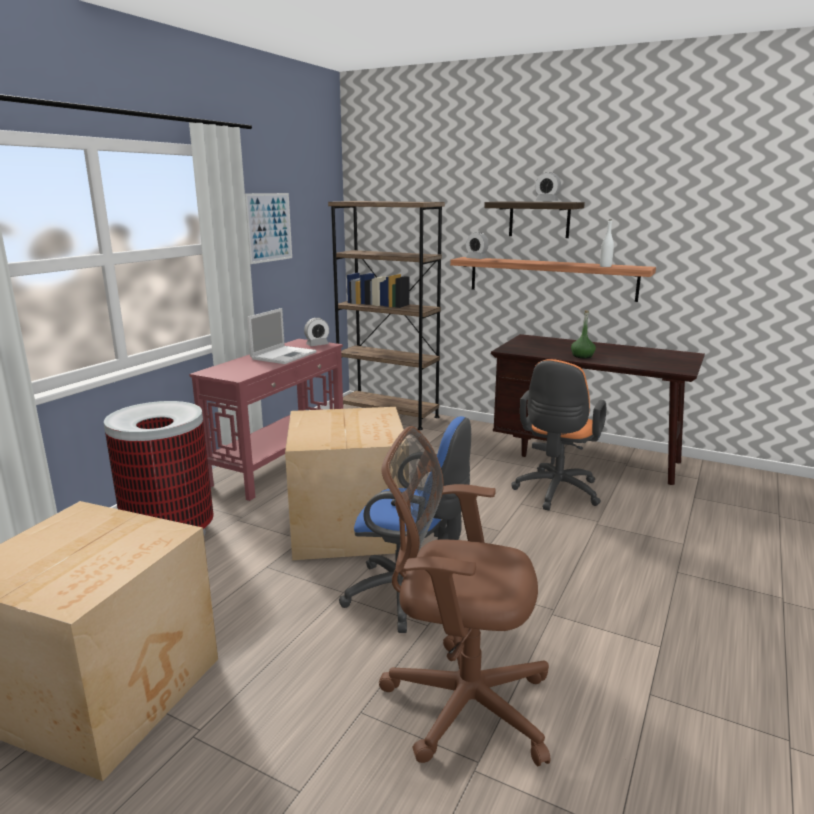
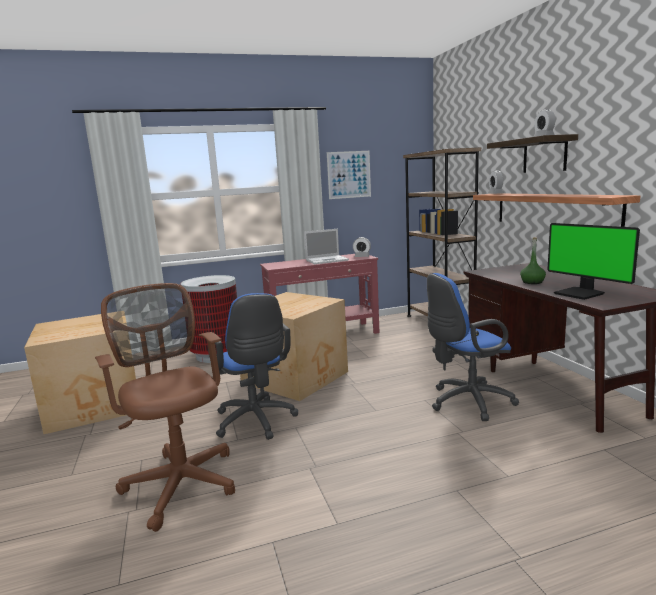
camera: 45 degrees right, 5 degrees down
(555, 493) = (466, 402): orange office chair -> blue office chair
(605, 266) = (580, 196): white bottle -> none
(644, 362) = (580, 293): none -> monitor

